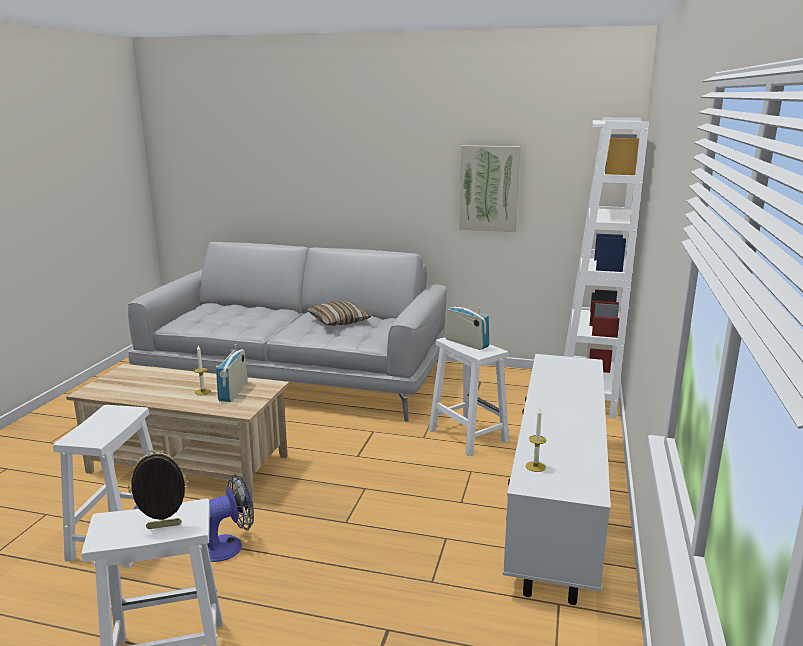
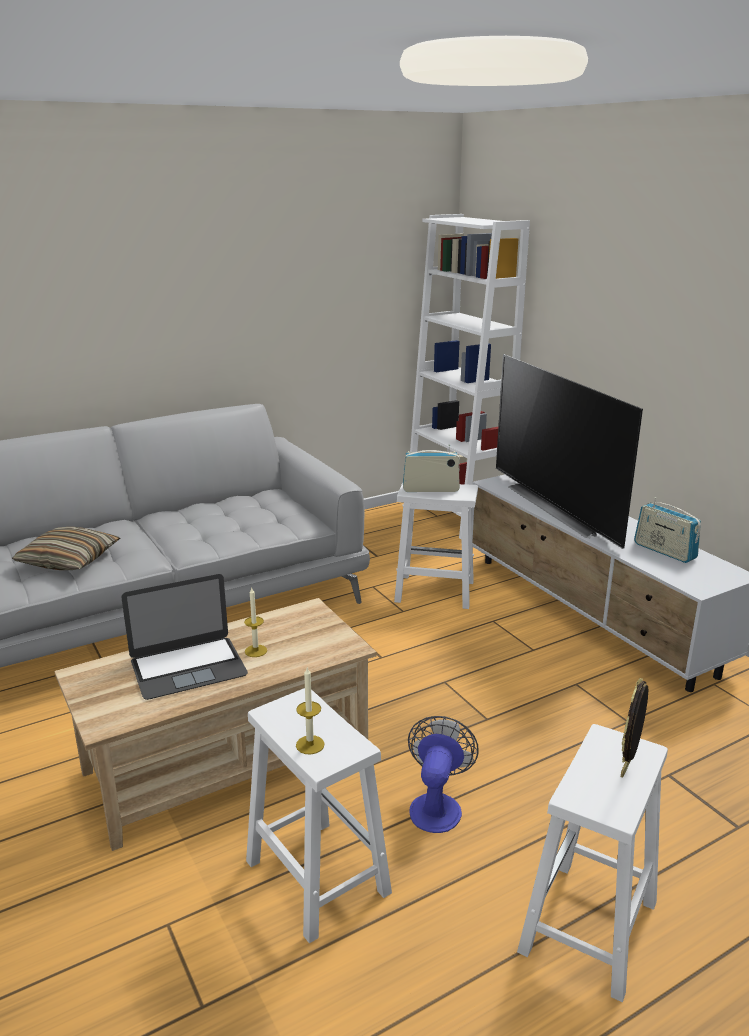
camera: 45 degrees left, 5 degrees up
(163, 385) = (188, 667): none -> laptop
(233, 391) = (289, 634): radio -> radio (664, 551)
(338, 321) = (215, 514): pillow -> pillow (69, 560)
(489, 188) = (316, 308): picture -> none
(535, 466) = (674, 572): candle -> candle (310, 745)
(559, 391) = (560, 507): none -> television

